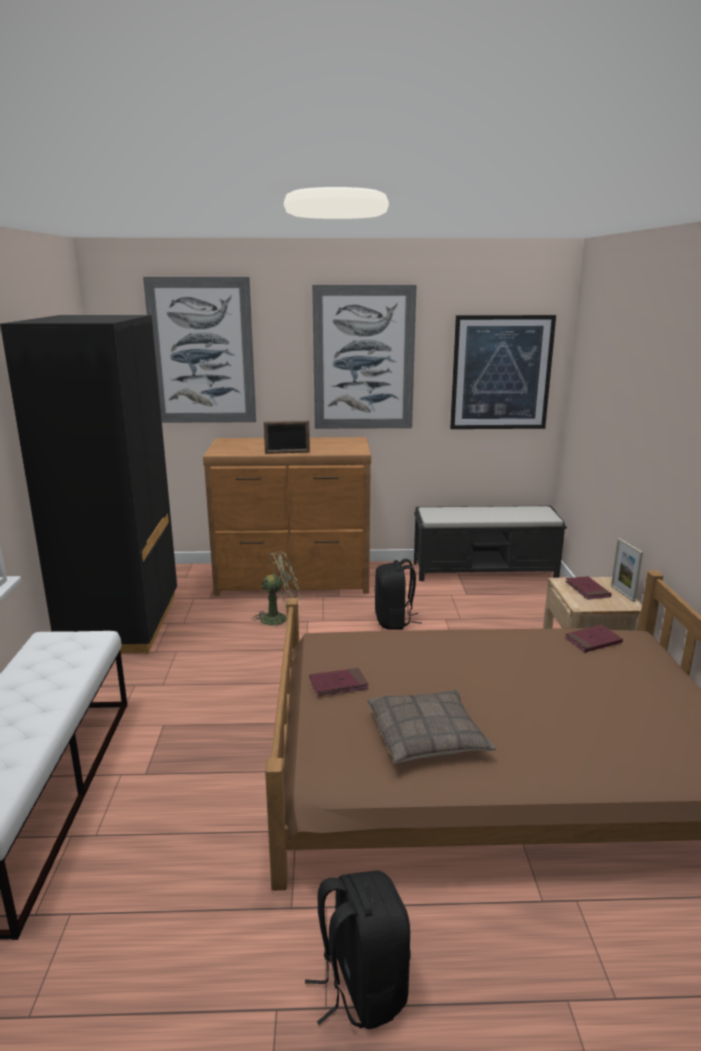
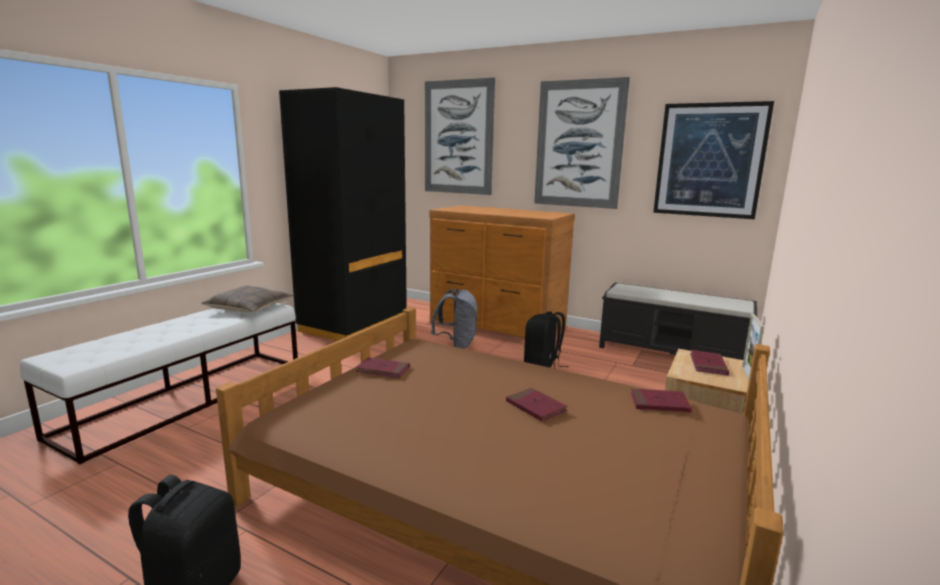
camera: 30 degrees right, 5 degrees down
(279, 618) = (456, 345): green fan -> grey backpack
(287, 452) = (490, 213): picture frame -> none
(427, 736) = (393, 420): pillow -> pillow (250, 308)
(517, 678) = (536, 407): none -> red book

